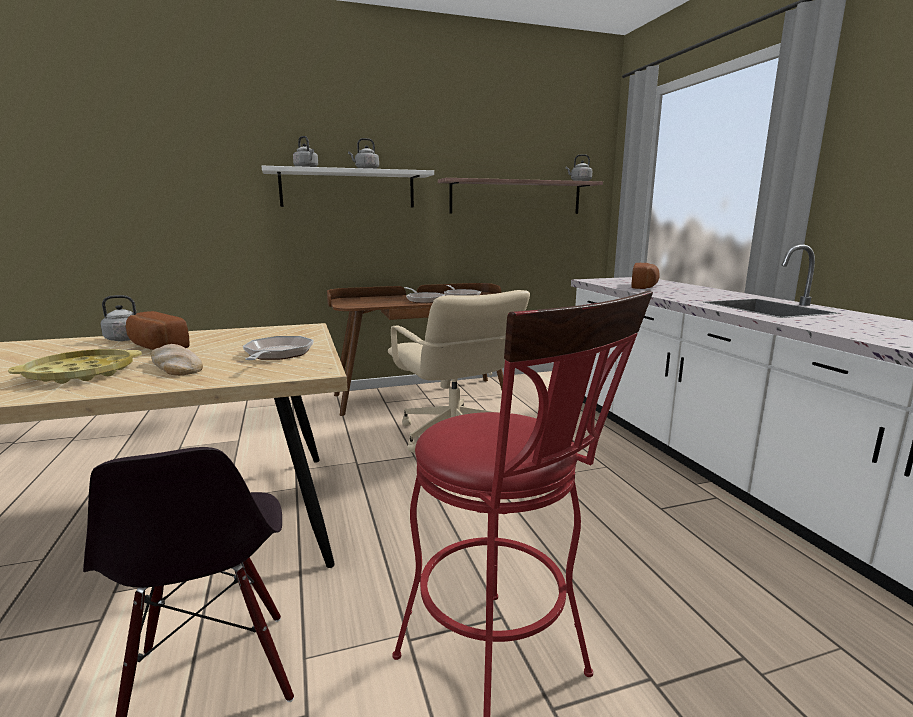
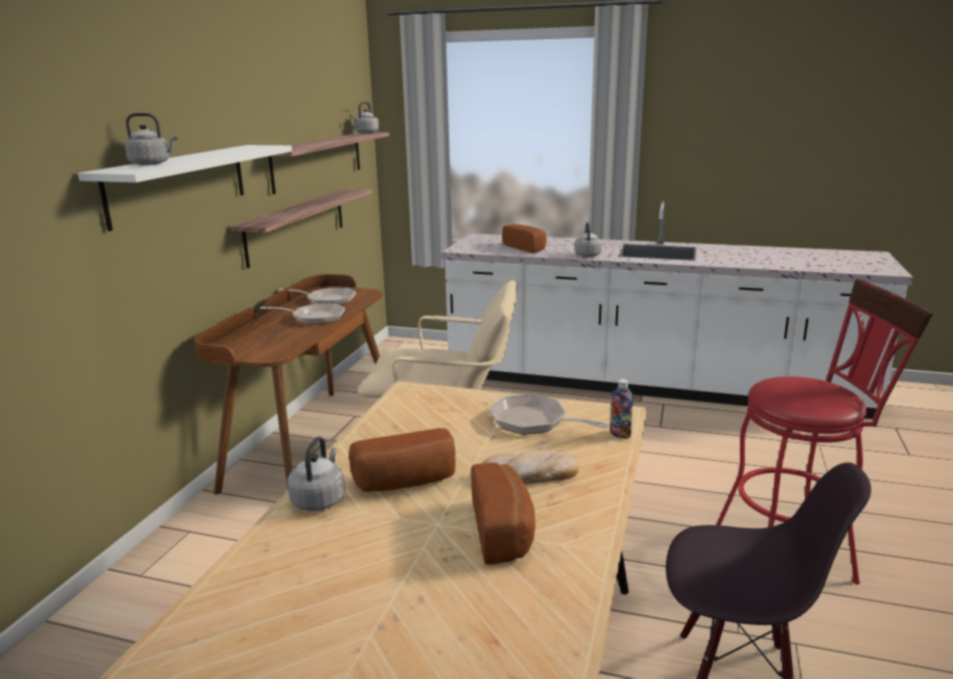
camera: 55 degrees left, 5 degrees up
(81, 373) = (505, 530): yellow tray -> bread
(271, 376) = (620, 434): none -> bottle
(366, 169) = (216, 154): grey kettle -> grey kettle (588, 255)
(476, 242) = (297, 225): none -> shelf

